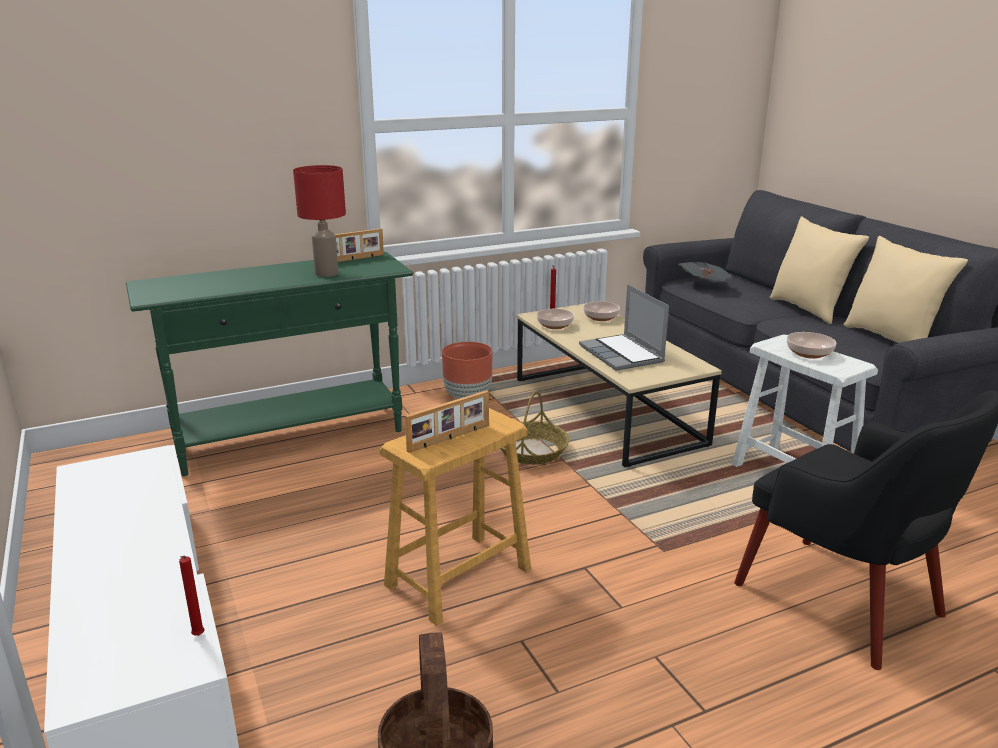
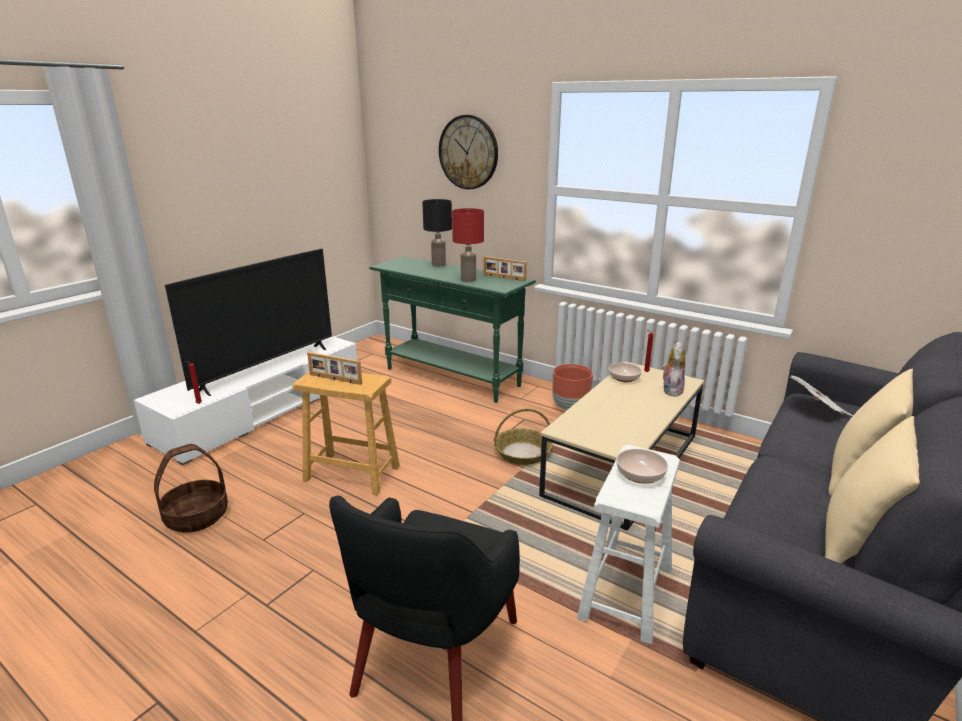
camera: 60 degrees right, 0 degrees up
(146, 540) = (266, 368): none -> television
(215, 85) = (468, 152): none -> wall clock
(223, 273) = (439, 264): none -> black table lamp
(601, 317) = (671, 390): bowl -> plush toy
(622, 354) = (605, 415): laptop -> none

